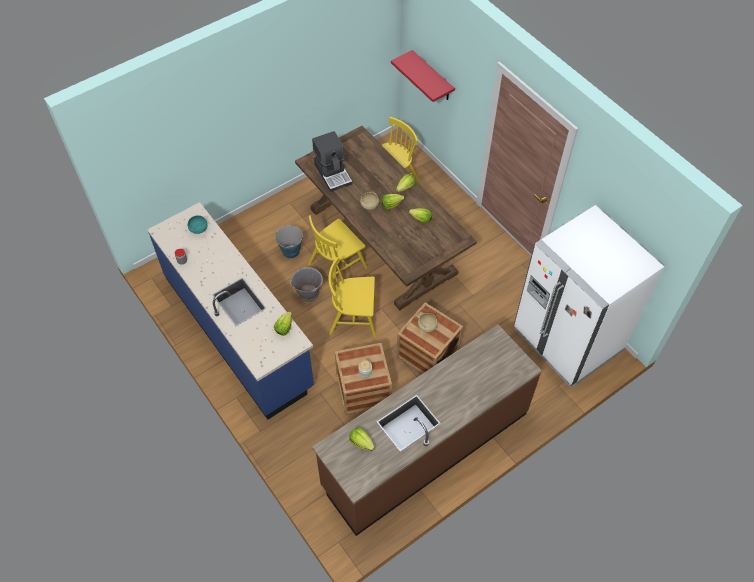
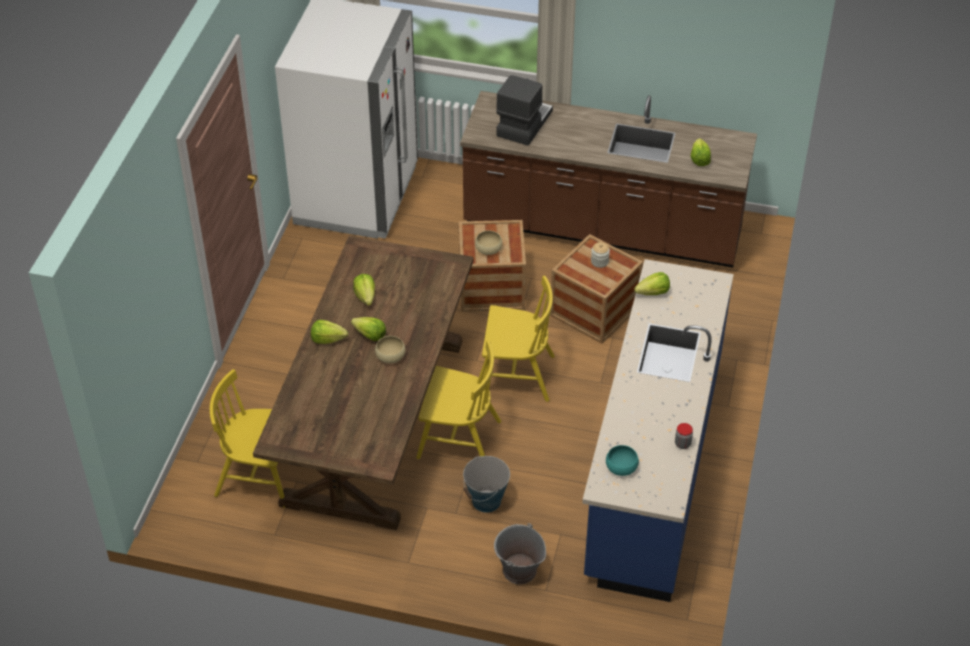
camera: 130 degrees left, 10 degrees down
(308, 293) = (528, 438): grey bucket -> grey bucket (519, 570)
(333, 173) = (374, 423): coffee machine -> coffee machine (523, 123)
(353, 318) = (516, 375): yellow chair -> yellow chair turned 45 degrees counterclockwise
(432, 76) = (142, 342): red shelf -> none

